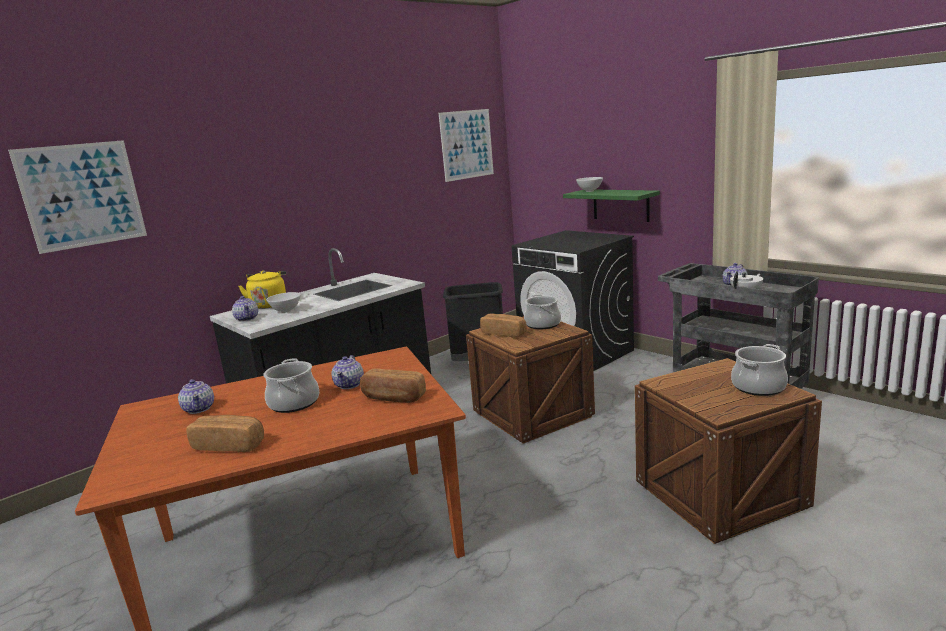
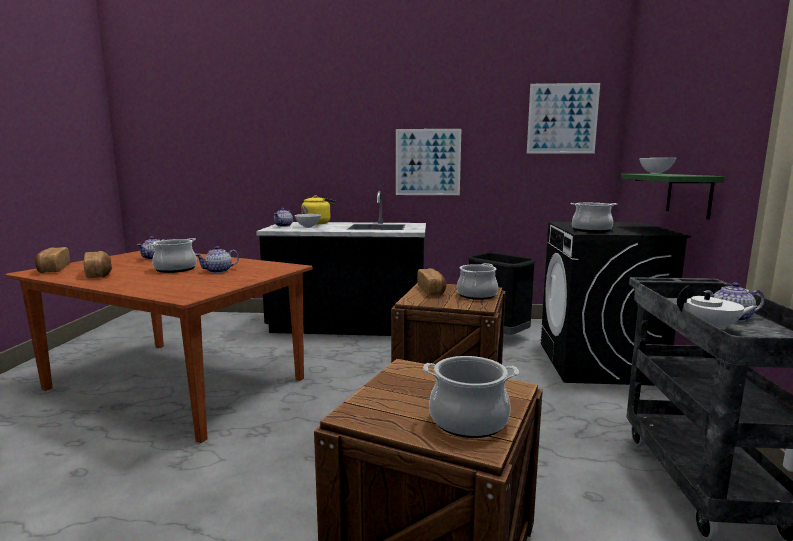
camera: 45 degrees right, 5 degrees down
(82, 195) = (219, 123): picture -> picture (427, 162)
(393, 398) = (201, 283): bread -> bread (53, 269)
(573, 246) = (591, 230): none -> cooking pot

